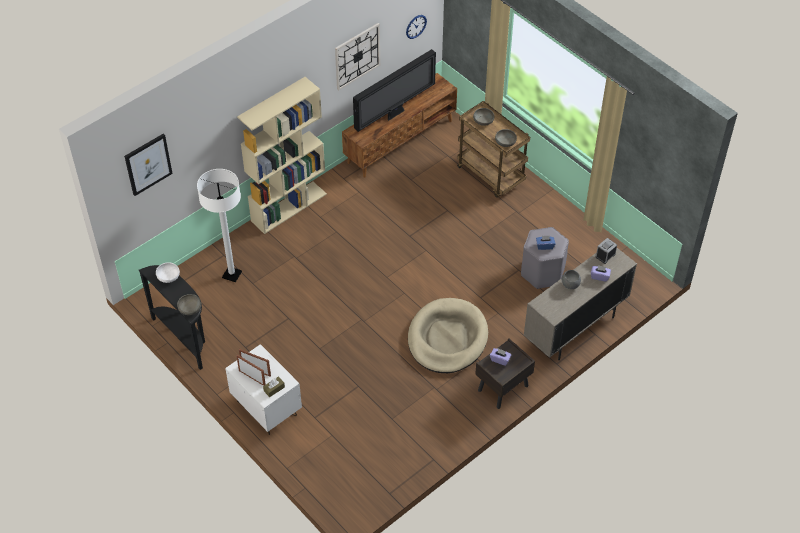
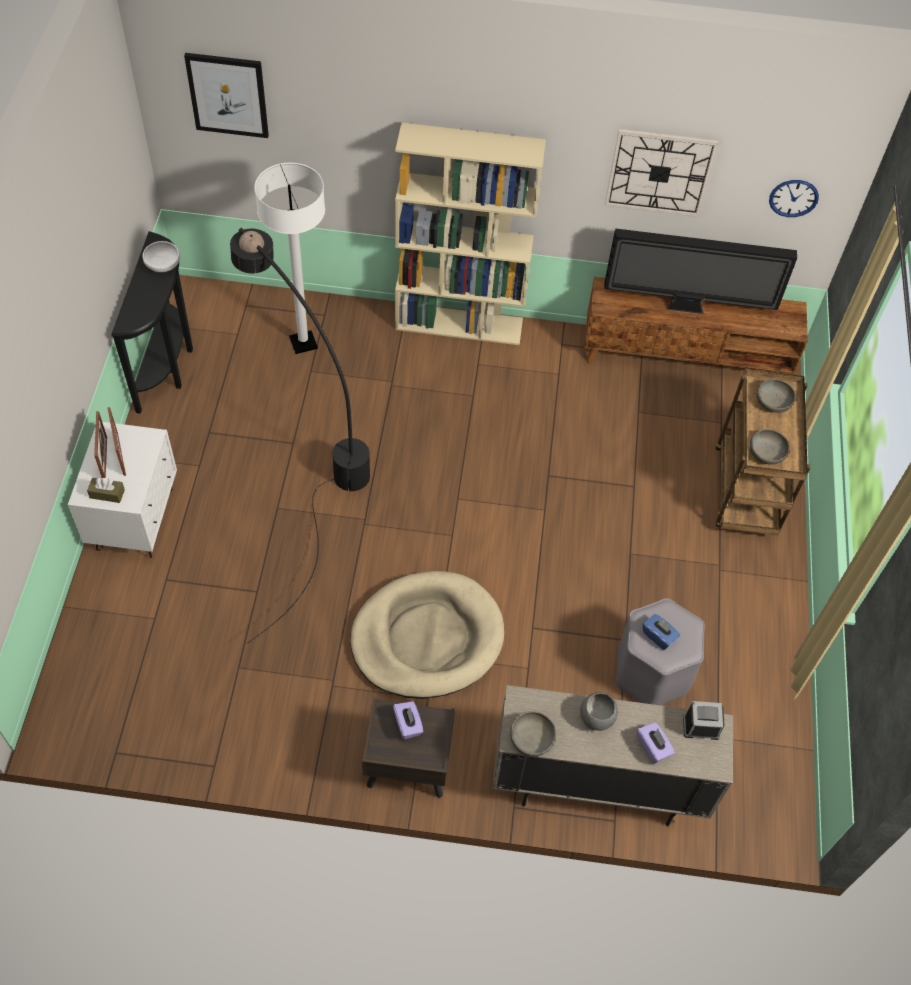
camera: 45 degrees right, 5 degrees up
(190, 309) = (132, 318): grey bowl -> grey bowl (531, 739)
(305, 318) = (308, 460): none -> black floor lamp

